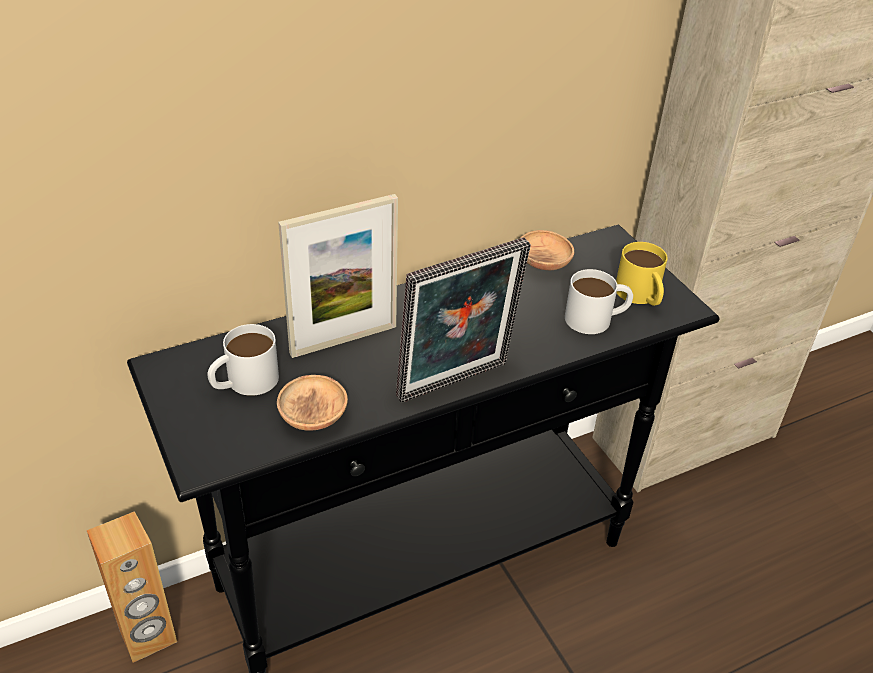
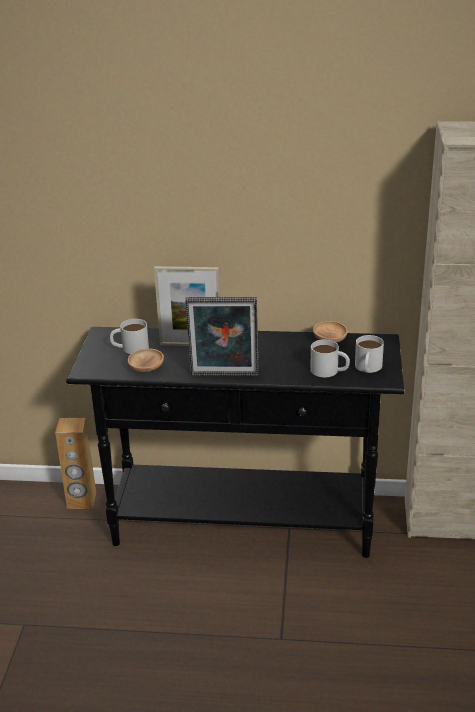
camera: 35 degrees right, 10 degrees down
(641, 296) = (367, 368): yellow mug -> white mug

